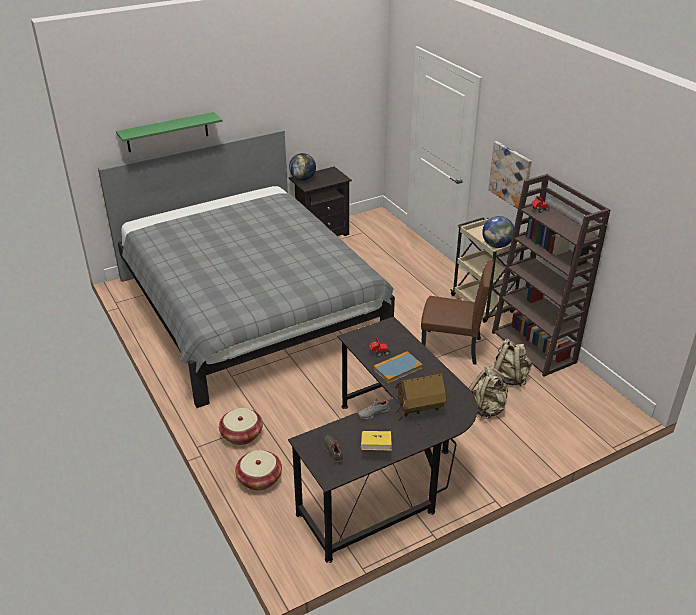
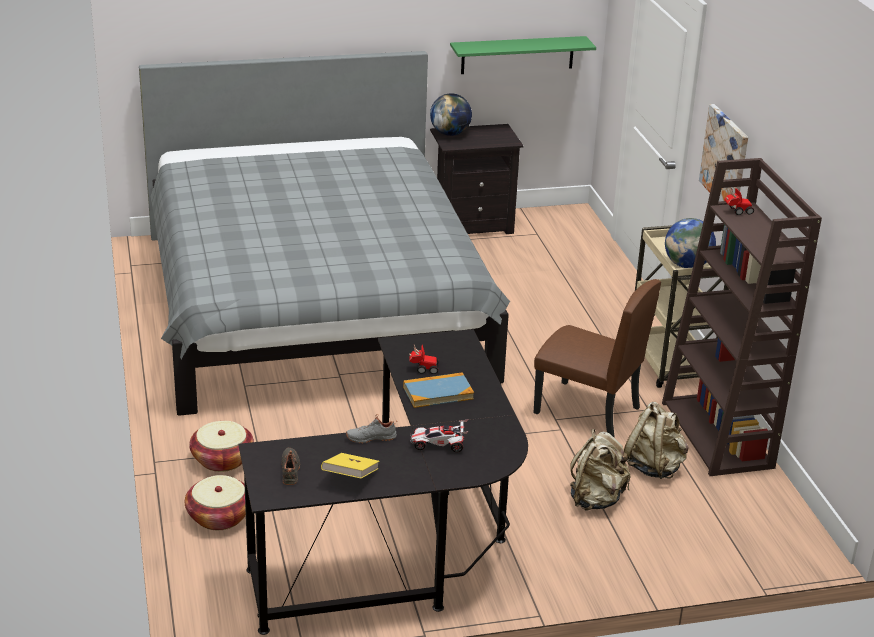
camera: 15 degrees right, 5 degrees down
(167, 132) = (247, 30): green shelf -> green shelf (517, 55)
(419, 409) = (439, 445): toy house -> toy car

